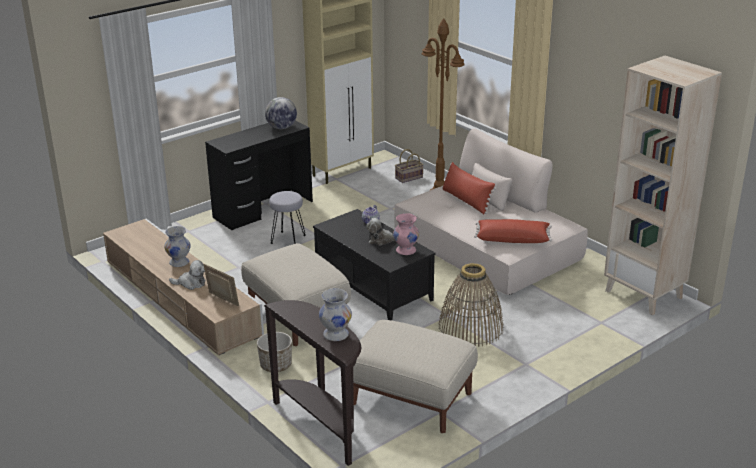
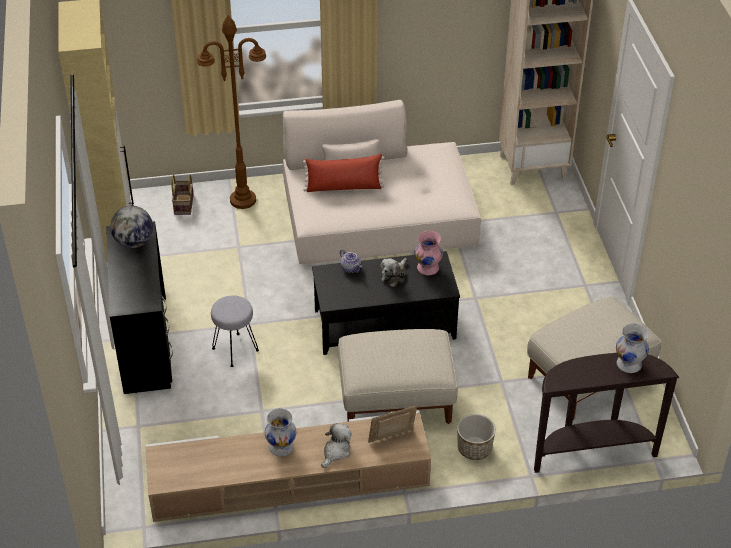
camera: 60 degrees left, 15 degrees up
(470, 328) = (507, 292): basket -> none
(512, 239) = (443, 193): red pillow -> none

